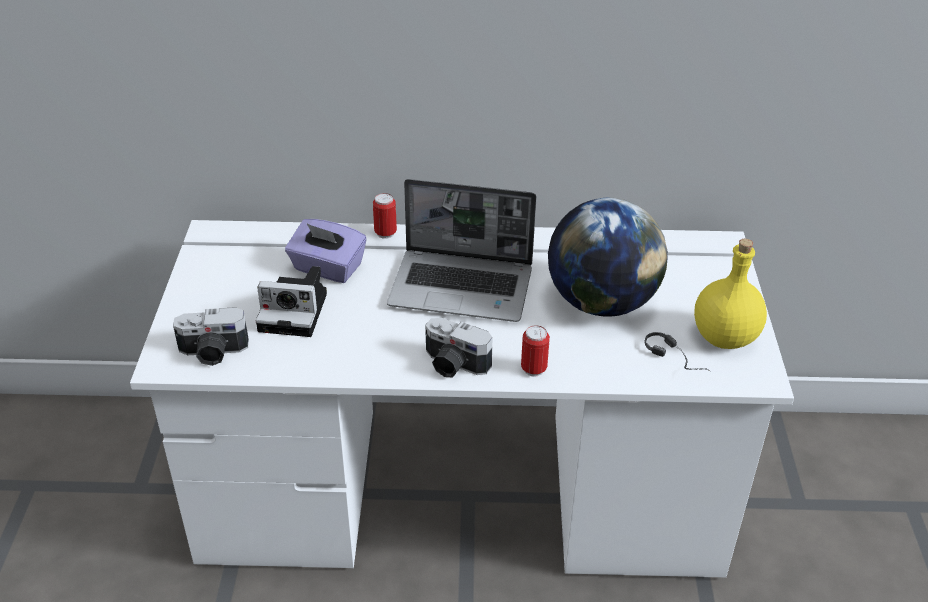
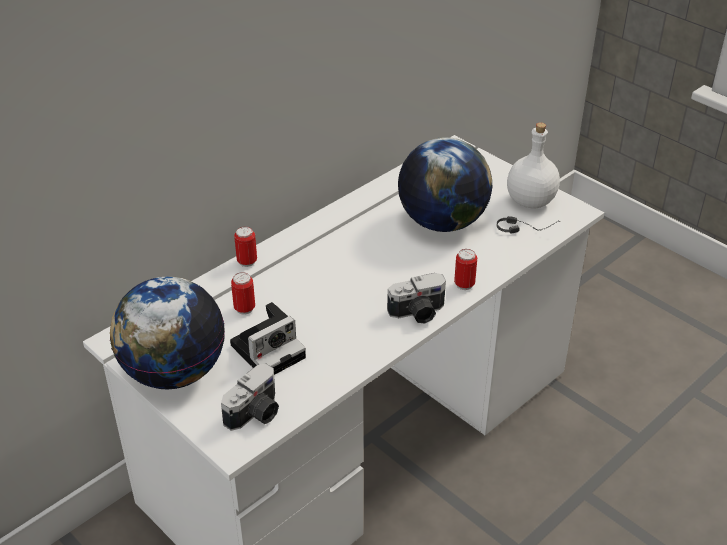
camera: 45 degrees left, 0 degrees up
(210, 282) = (174, 372): none -> globe
(327, 268) = (244, 309): purple tissue box -> can
(463, 287) = (351, 264): laptop -> none
(724, 338) = (531, 202): yellow bottle -> white bottle

